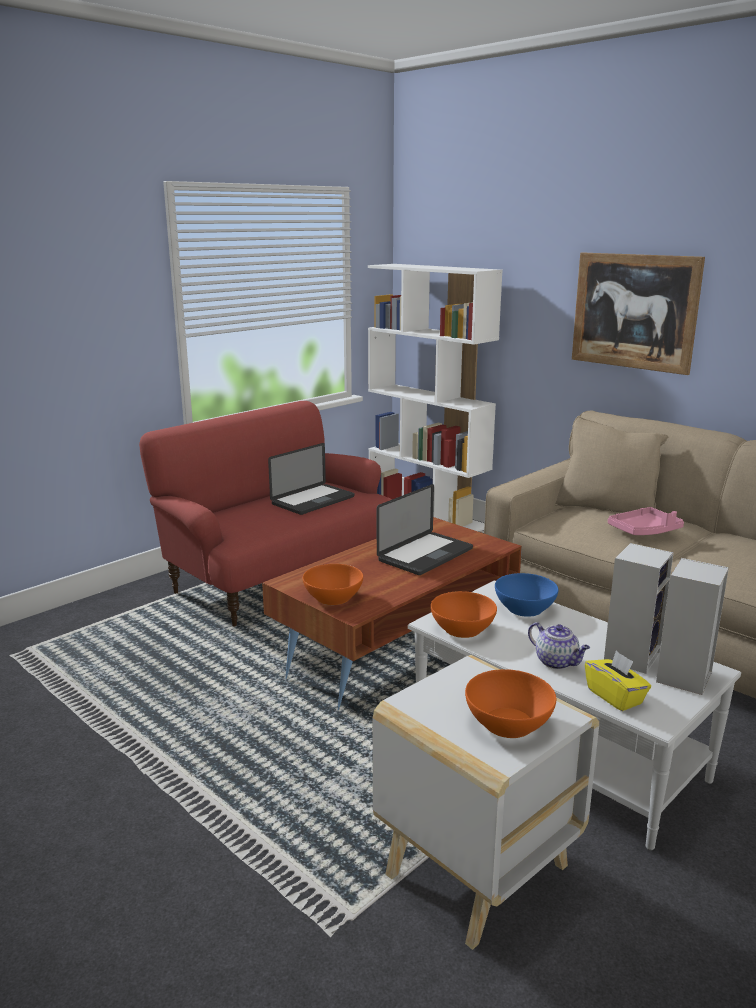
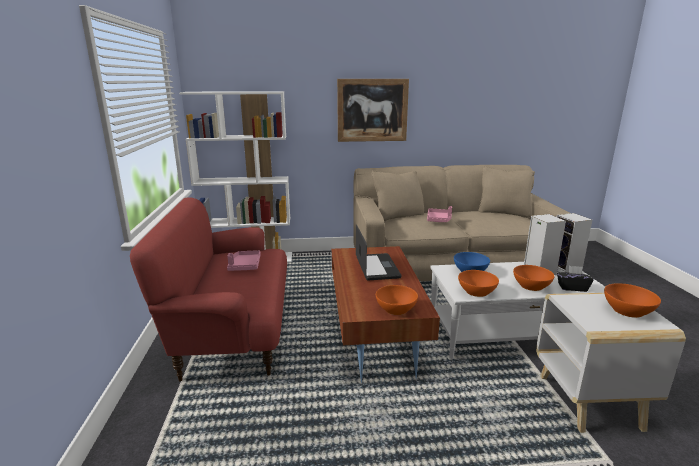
camera: 50 degrees left, 0 degrees up
(313, 500) = (245, 266): laptop -> pink tray
(557, 662) = (531, 286): teapot -> orange bowl
(615, 696) = (572, 287): yellow tissue box -> black tissue box

